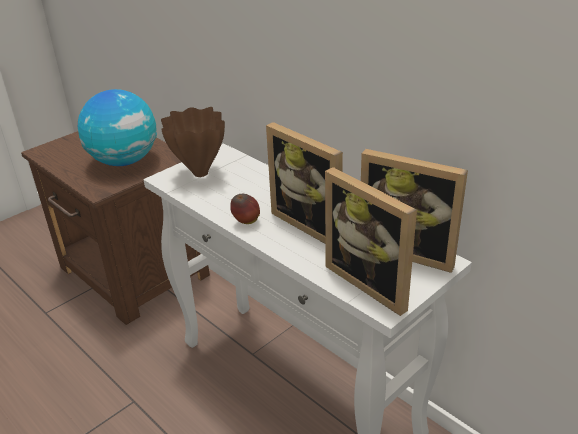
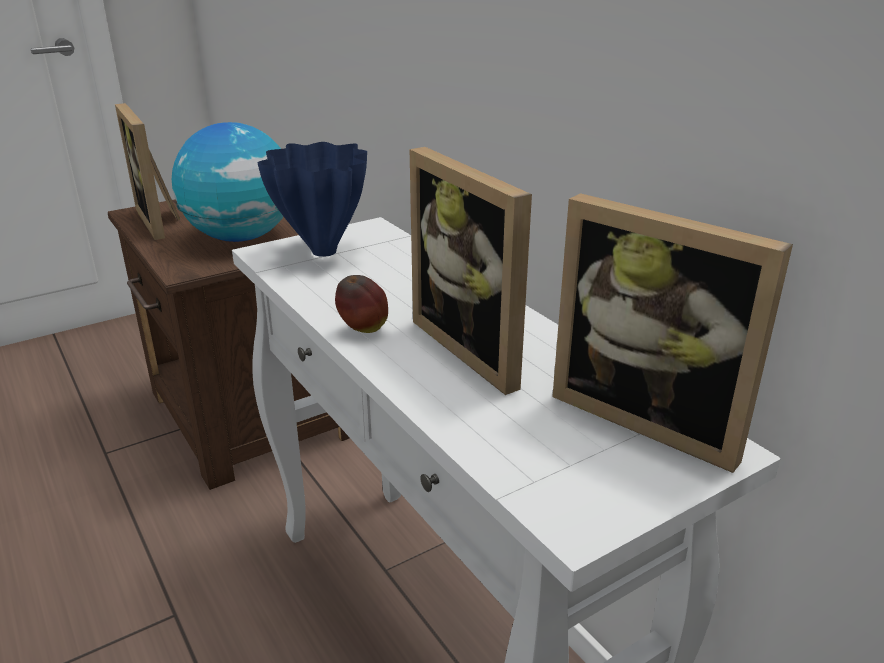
camera: 10 degrees right, 5 degrees down
(199, 173) = (323, 251): brown vase -> blue vase
(373, 282) = (562, 466): picture frame -> picture frame (162, 221)

